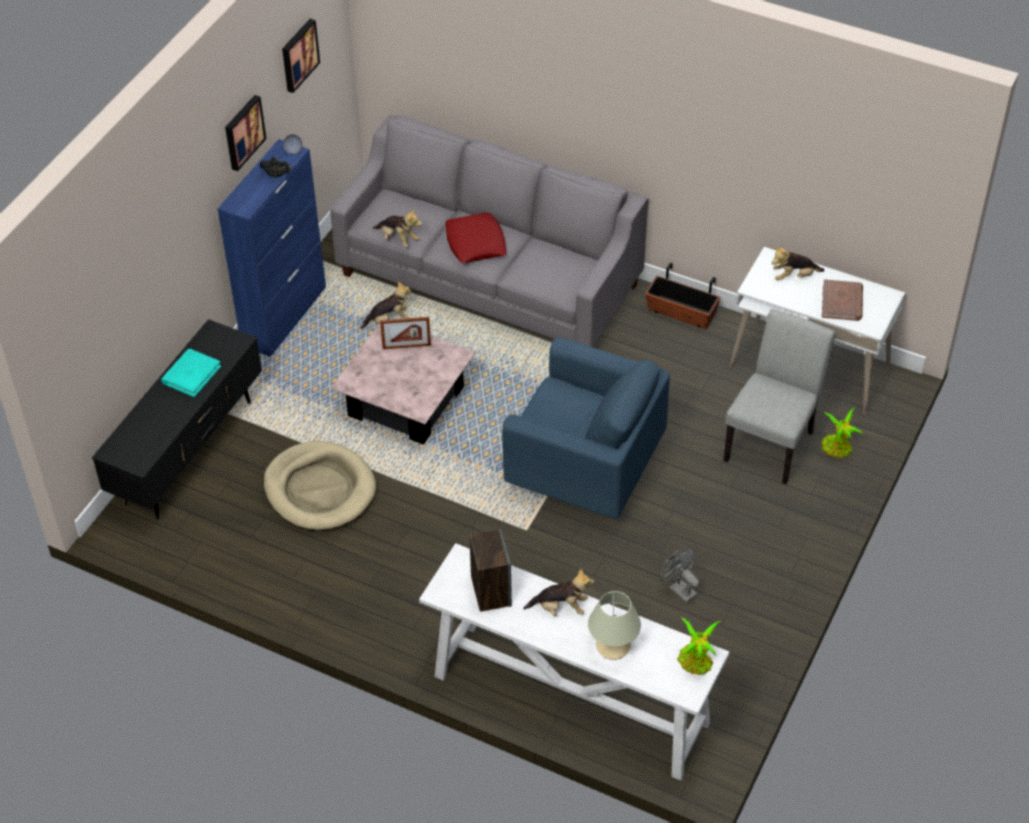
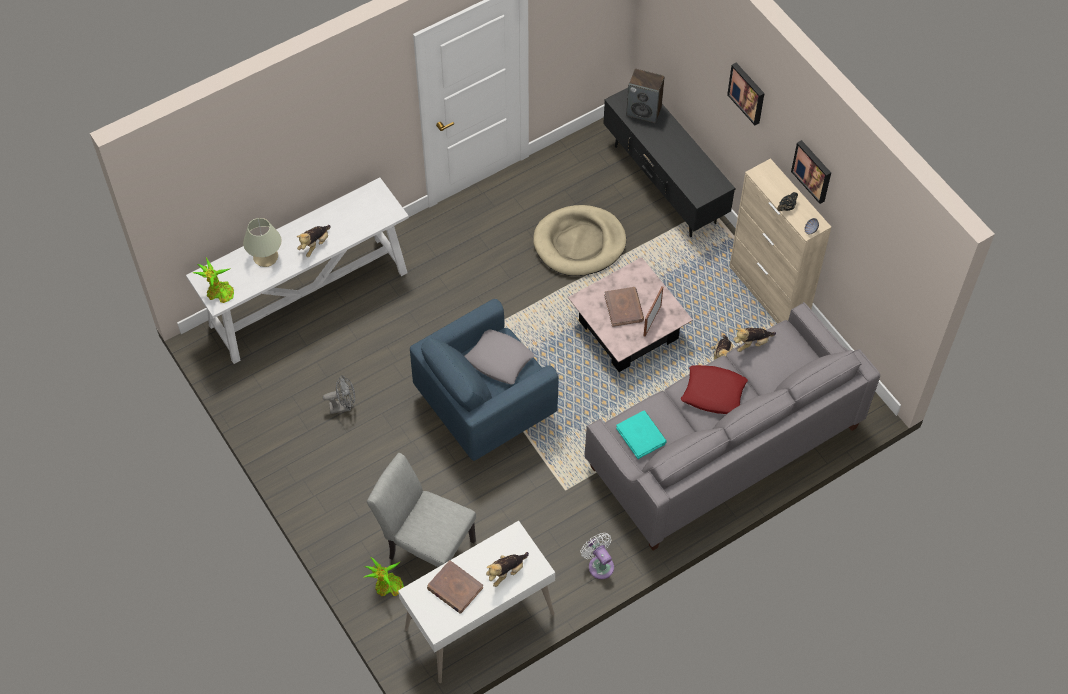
camera: 120 degrees right, 10 degrees up
(191, 374) = (683, 157): turquoise book -> turquoise book (641, 435)
(284, 316) = (768, 293): blue cabinet -> beige cabinet
(298, 54) = (876, 229): picture -> picture (747, 92)
(407, 374) = (624, 308): none -> brown book
(490, 591) = (356, 215): speaker -> speaker (644, 111)
(558, 419) = (499, 360): none -> grey pillow
(681, 313) = (599, 564): planter -> white fan
(772, 441) = (426, 546): grey chair -> grey chair turned 150 degrees clockwise
(794, 276) = (506, 572): plush toy -> plush toy turned 150 degrees counterclockwise

